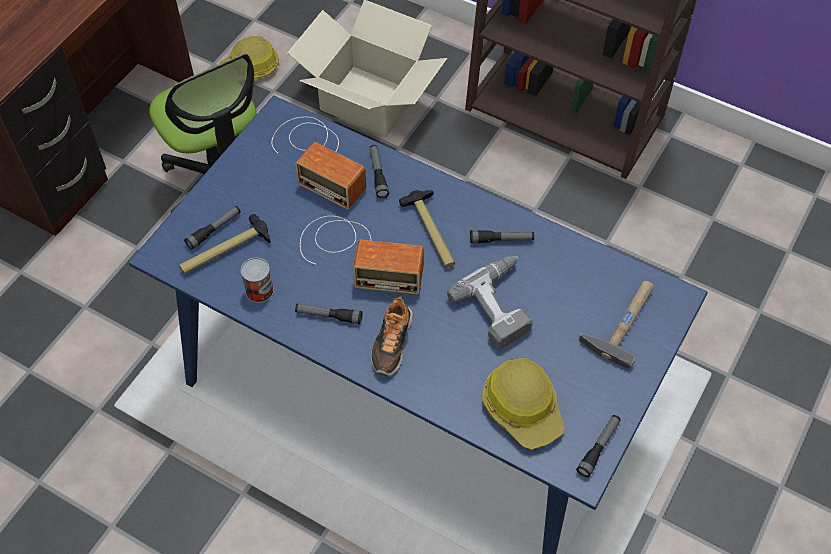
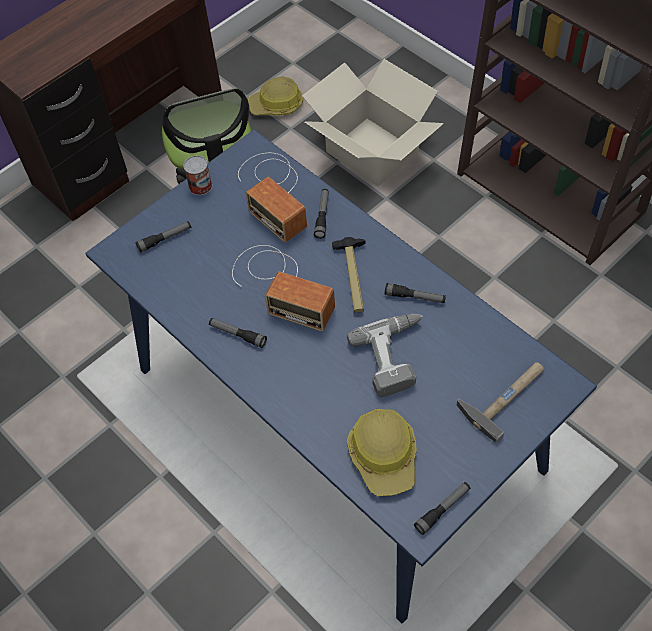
camera: 20 degrees right, 0 degrees up
(225, 251) = (168, 259): hammer -> none
(259, 290) = (186, 300): can -> can (200, 186)
(391, 343) = (285, 370): shoe -> none

